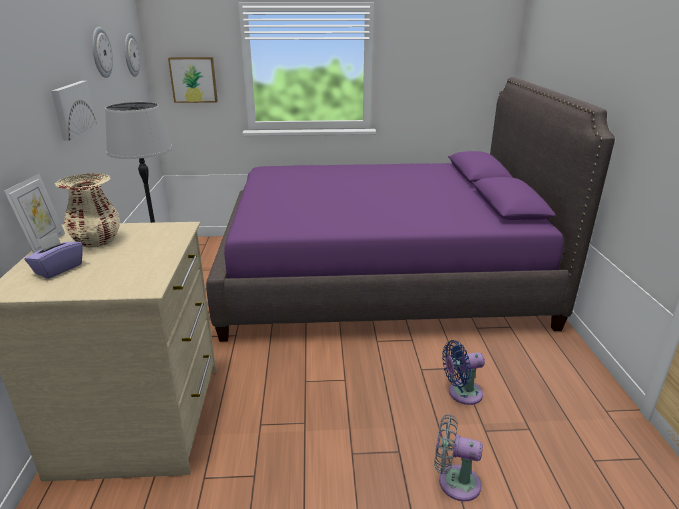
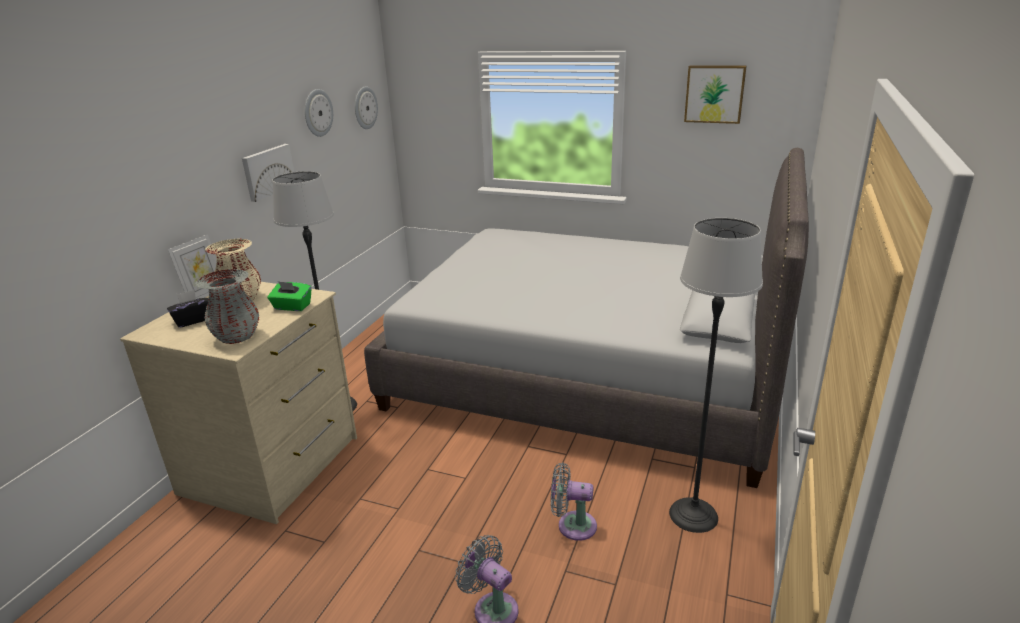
camera: 25 degrees right, 0 degrees up
(58, 269) = (193, 320): purple tissue box -> black tissue box
(135, 275) = (237, 337): none -> grey vase
(168, 240) = (292, 307): none -> green tissue box
(193, 79) = (433, 130): picture -> picture (714, 94)
(380, 277) = (587, 375): purple bed -> grey bed
(461, 393) = (572, 525): blue fan -> grey fan
(538, 360) = (694, 515): none -> floor lamp

